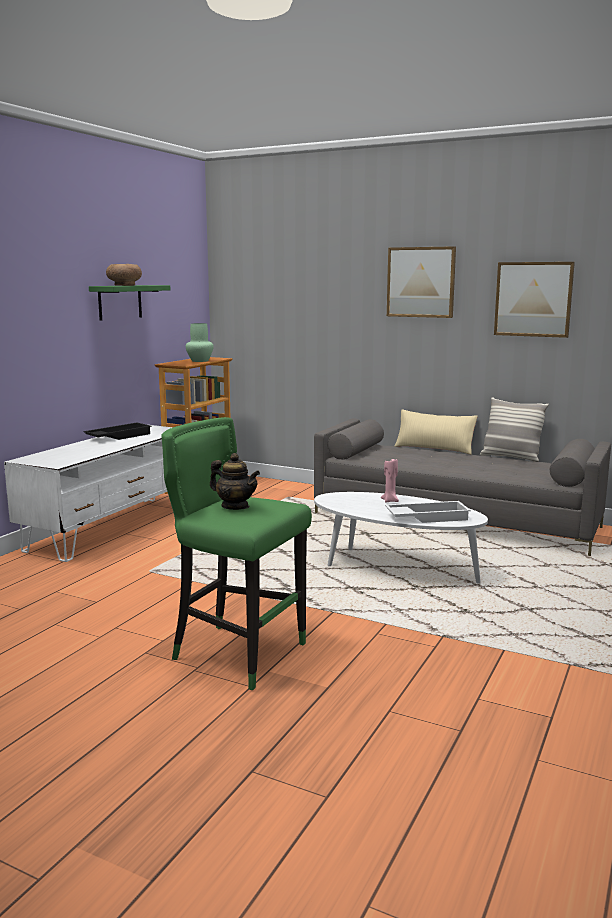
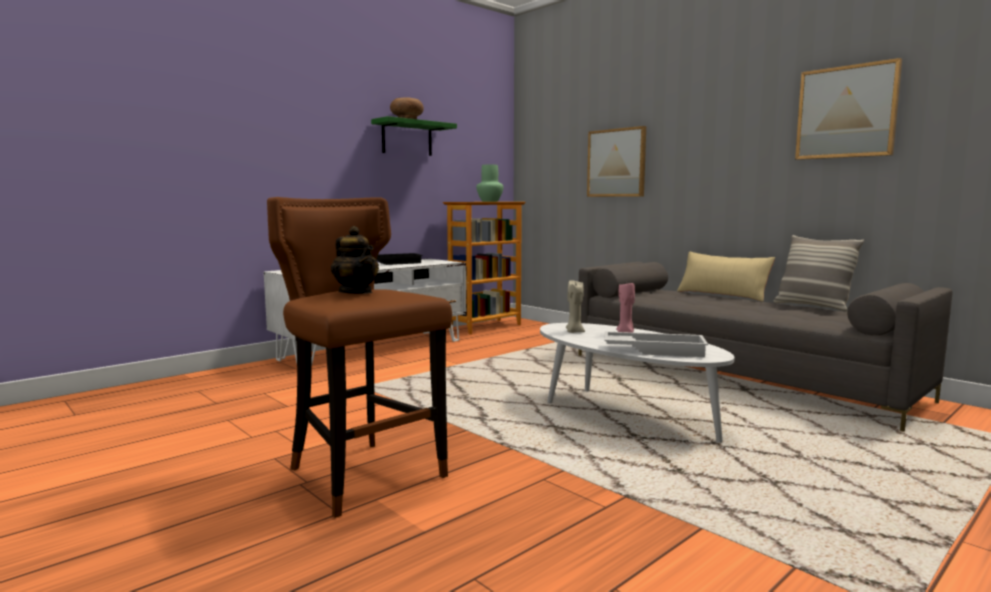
camera: 20 degrees right, 5 degrees down
(237, 653) = (363, 474): green stool -> brown stool
(348, 503) = (574, 332): none -> beige candle
(421, 282) = (713, 107): picture -> picture (616, 163)

